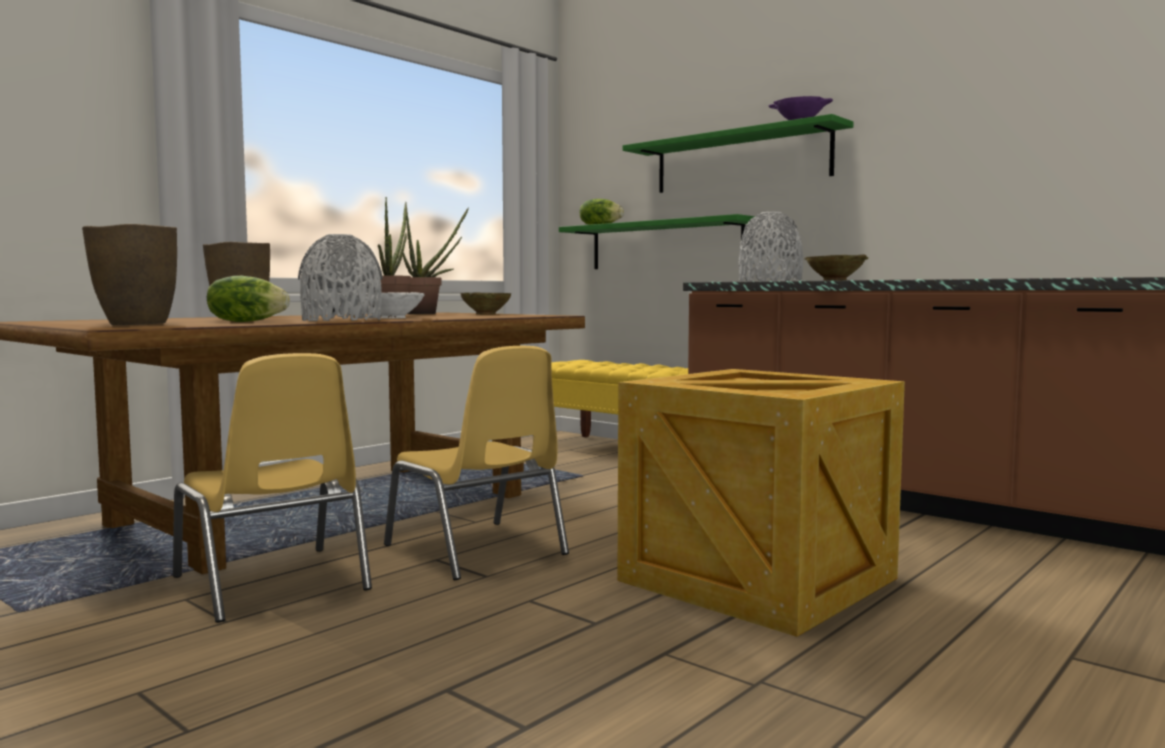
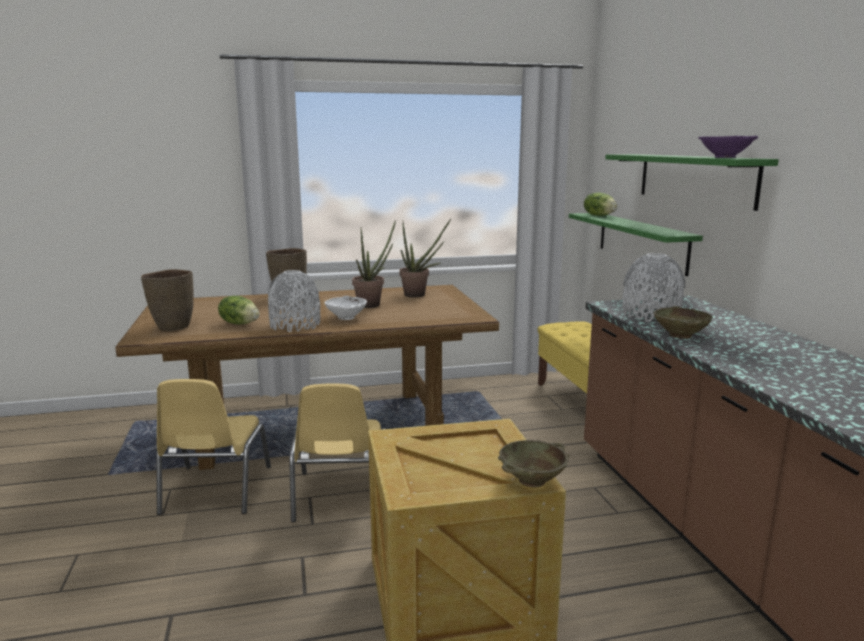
camera: 35 degrees right, 10 degrees up
(486, 314) = (449, 303): beige bowl -> beige bowl (532, 480)

